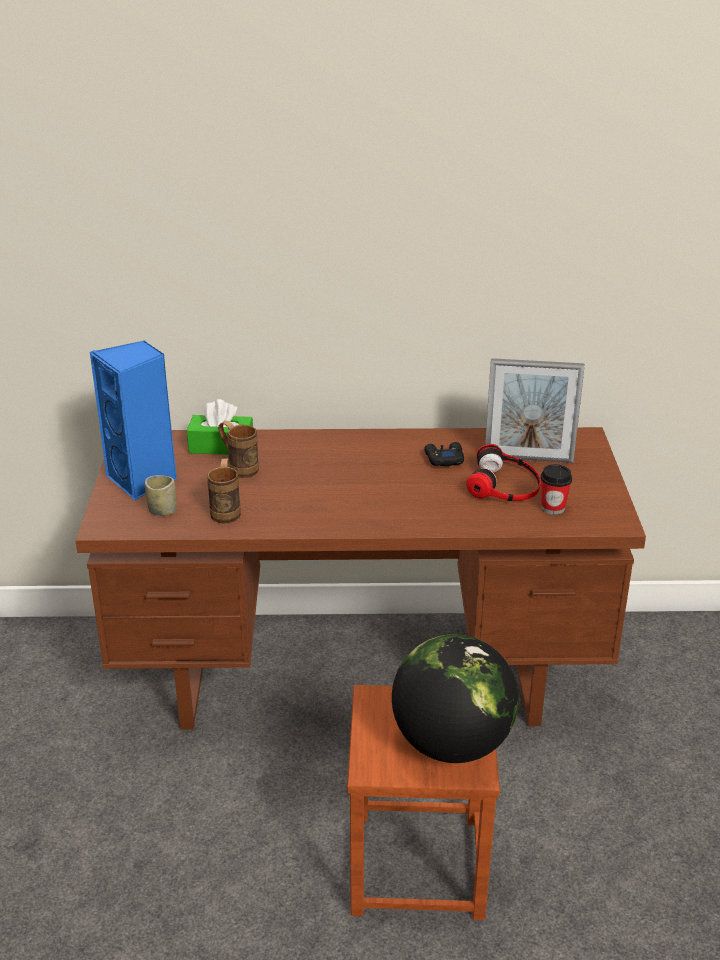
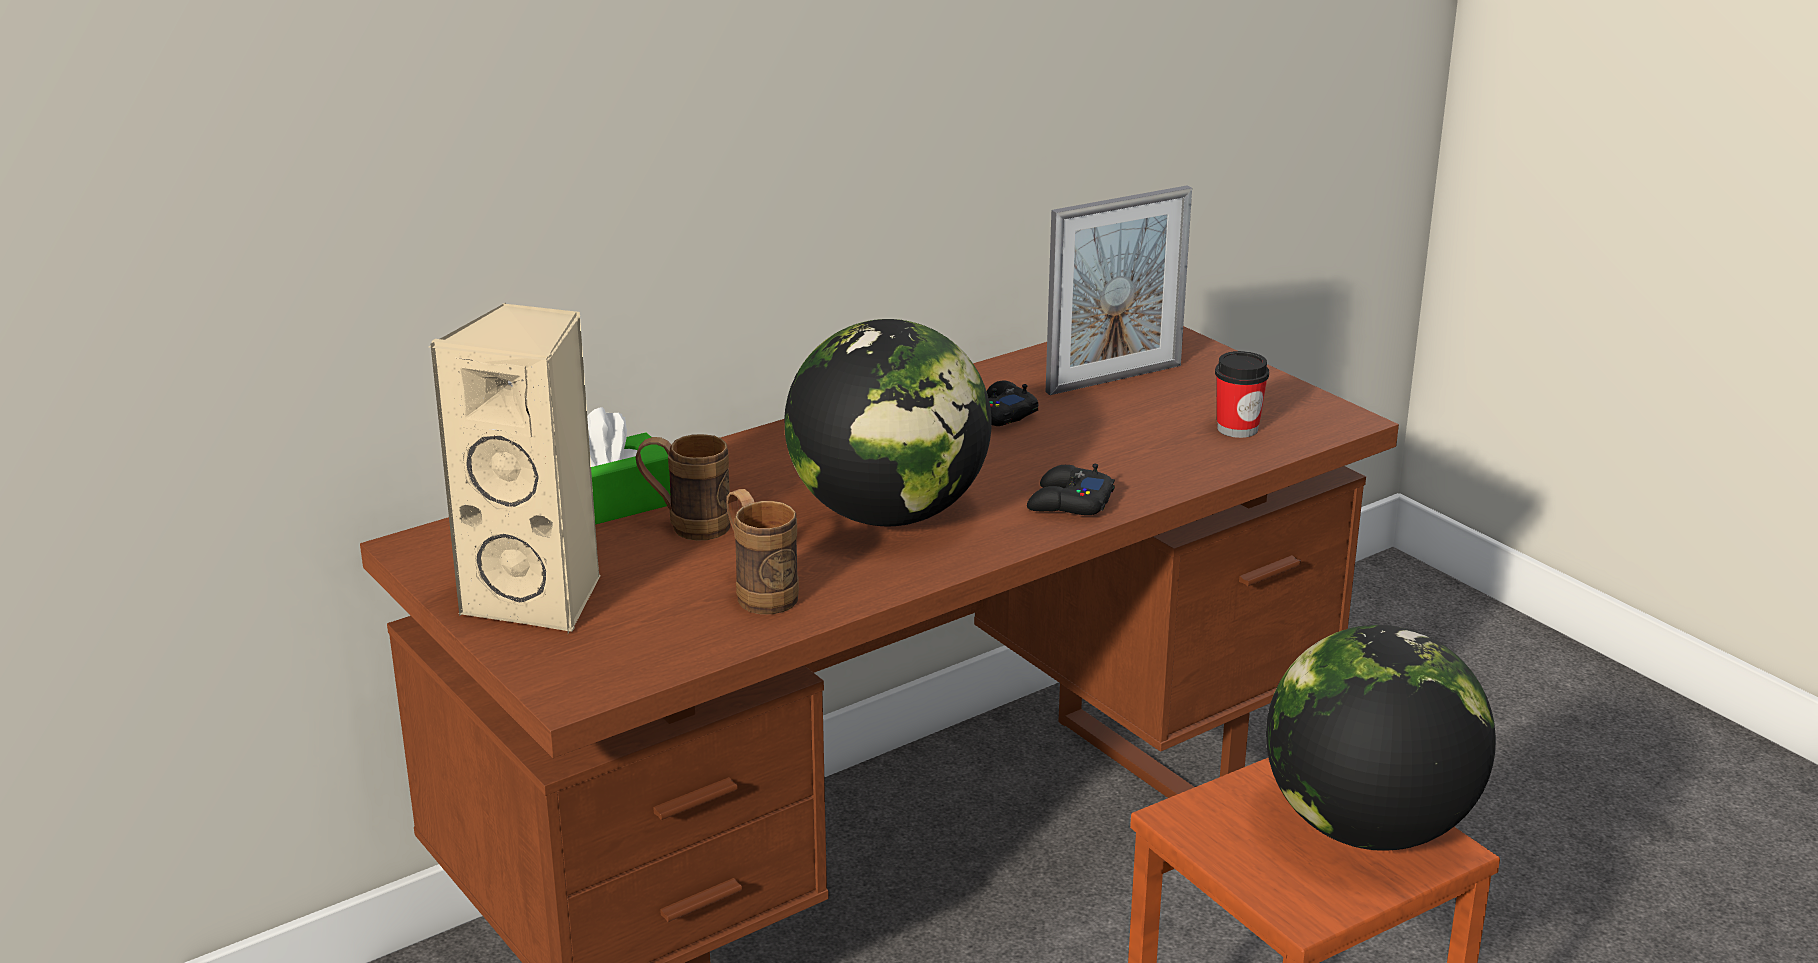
camera: 35 degrees left, 5 degrees down
(143, 480) = (540, 598): blue speaker -> beige speaker
(162, 511) = (647, 631): cup -> none
(327, 493) = (888, 514): none -> globe
(414, 517) = (1069, 503): none -> black game controller
(505, 484) = (1130, 420): headphones -> none

